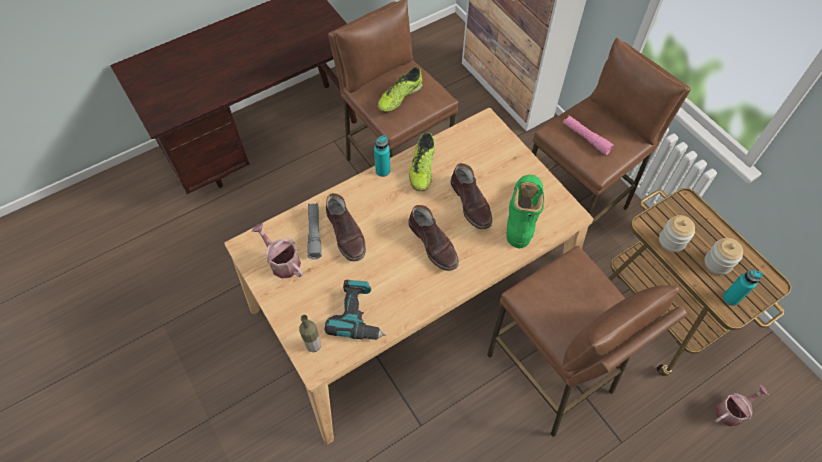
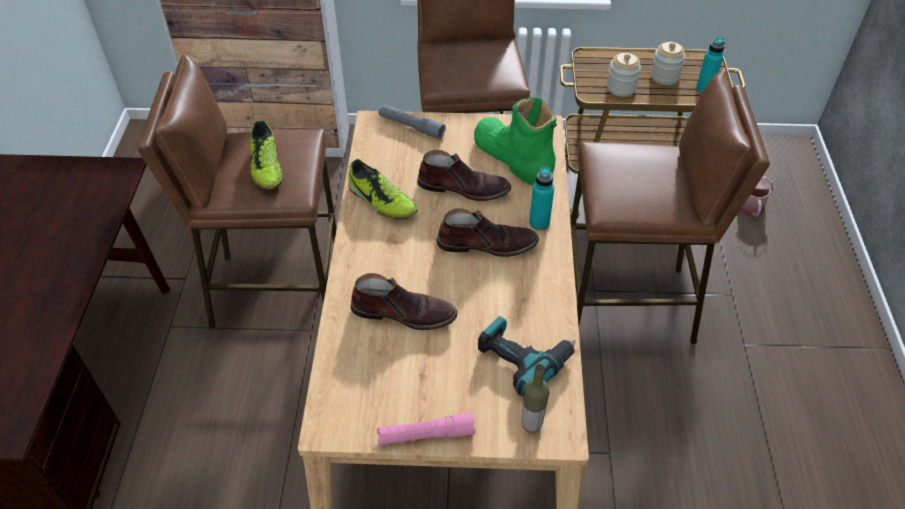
camera: 55 degrees left, 10 degrees down
(282, 262) = (386, 397): watering can -> none
(314, 233) = (374, 343): grey flashlight -> grey flashlight (411, 126)
(383, 170) = (349, 235): turquoise bottle -> turquoise bottle (539, 223)
(586, 138) = (468, 68): pink flashlight -> pink flashlight (426, 435)

